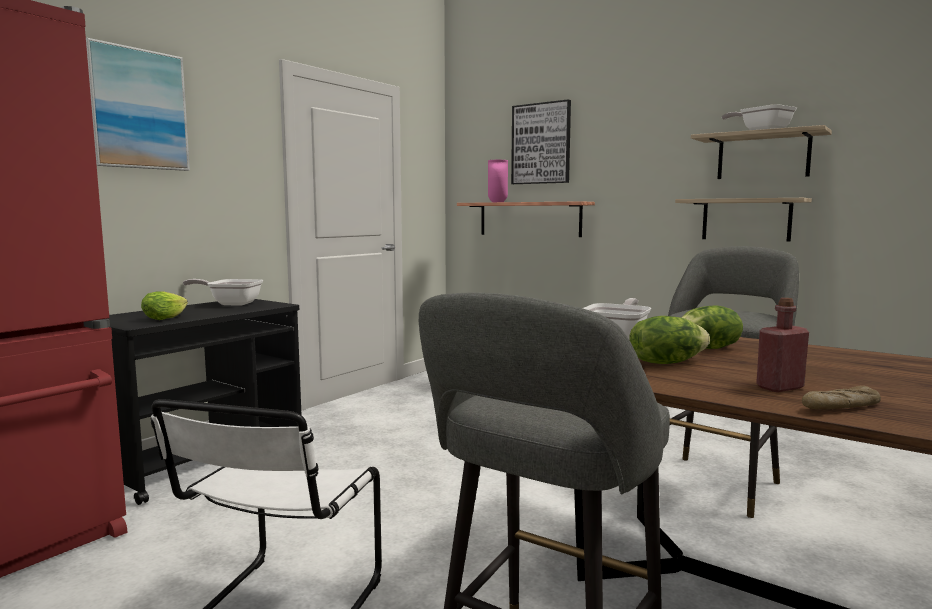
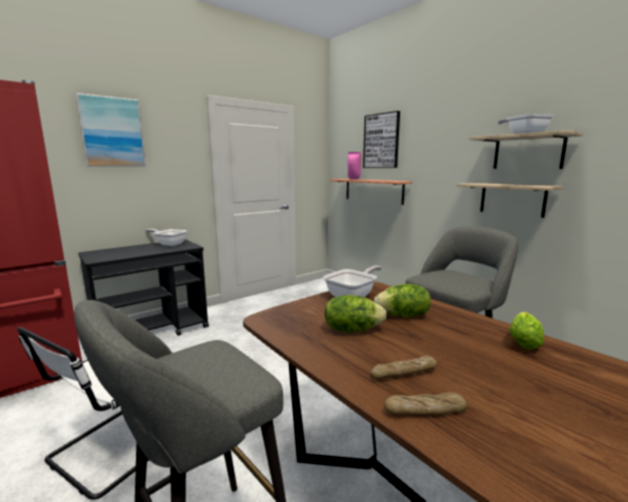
camera: 15 degrees right, 5 degrees up
(167, 317) = (120, 254): lettuce -> lettuce (524, 340)
(779, 387) = (403, 373): red bottle -> bread

